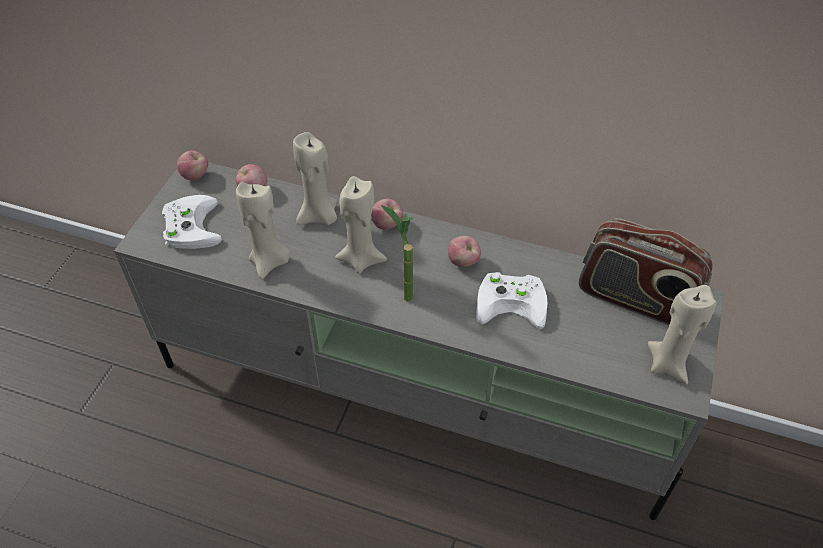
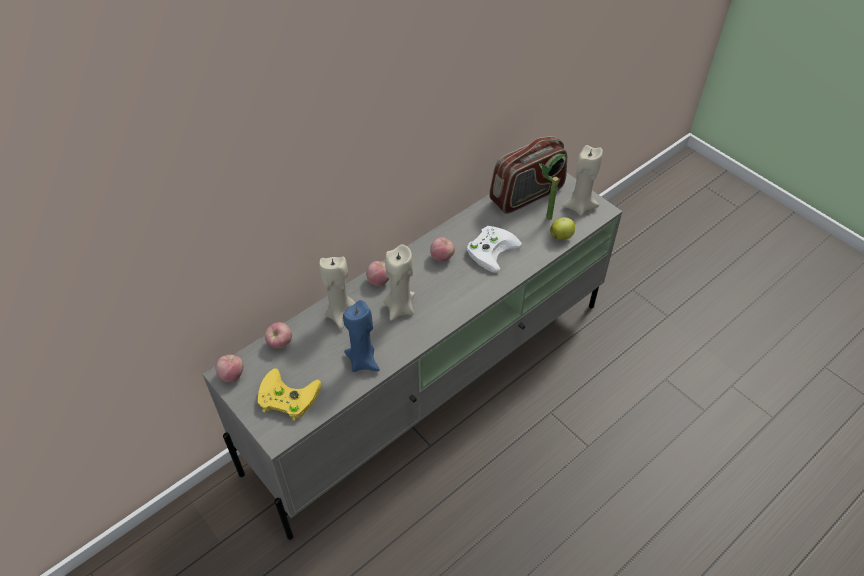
camera: 60 degrees left, 0 degrees up
(189, 225) = (285, 398): white game controller -> yellow game controller
(269, 262) = (363, 361): beige candle -> blue candle
(402, 292) = (445, 299): potted plant -> potted plant (543, 218)
(596, 366) = (561, 236): none -> apple

